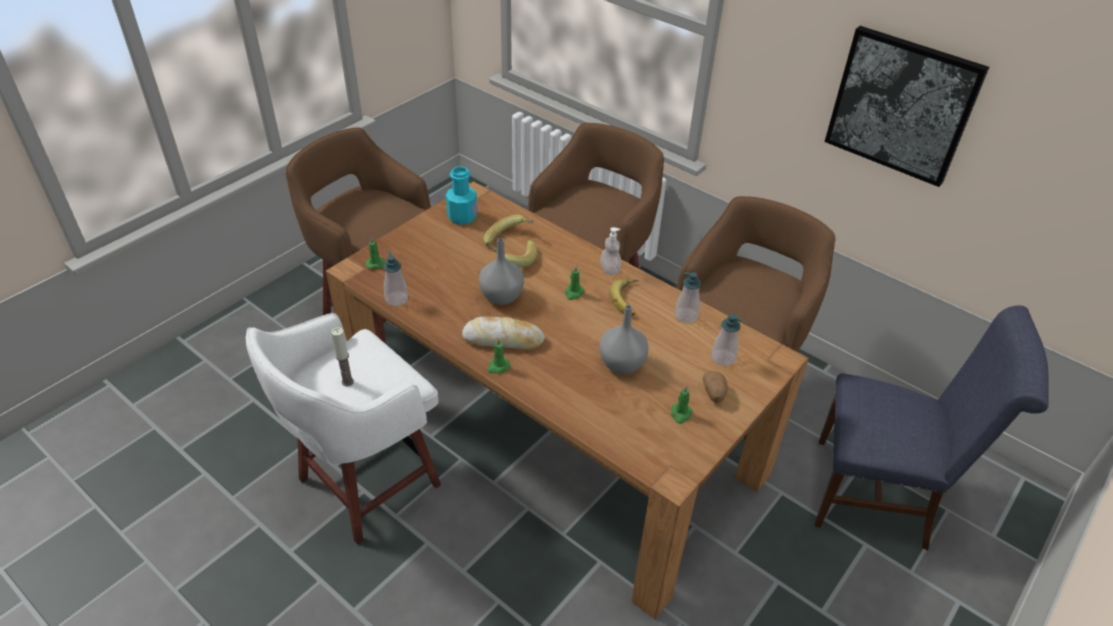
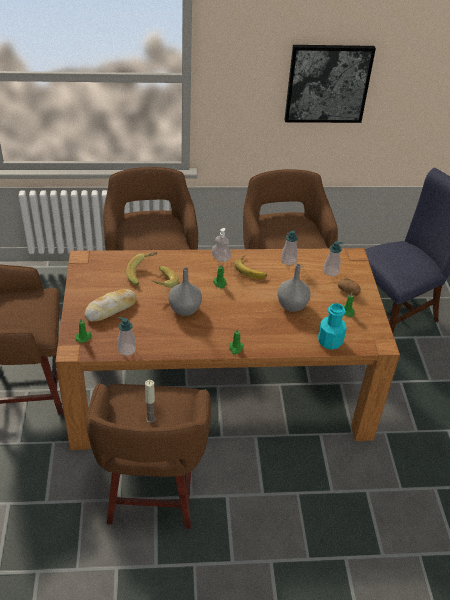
camera: 45 degrees left, 0 degrees up
(365, 485) = (152, 495): white stool -> brown stool
(462, 216) = (95, 276): turquoise bottle -> turquoise bottle (330, 341)
(503, 339) = (218, 332): bread -> bread (111, 309)

